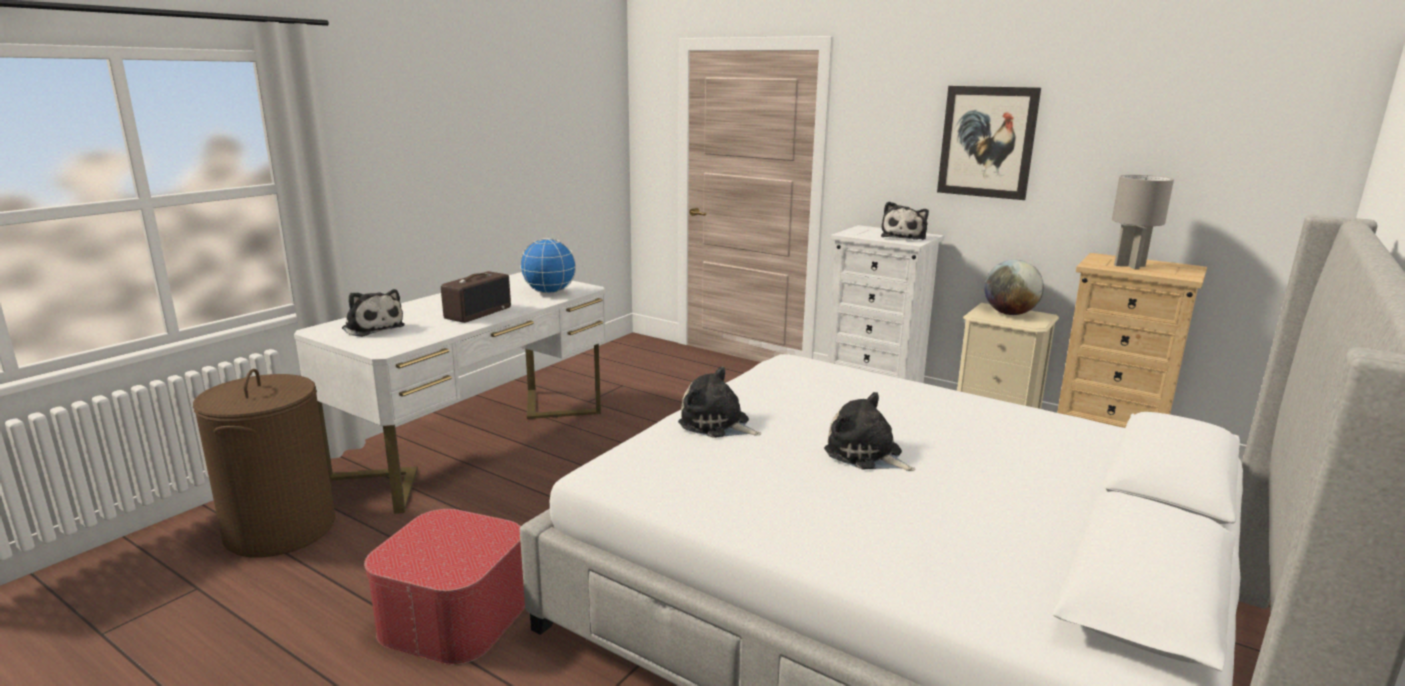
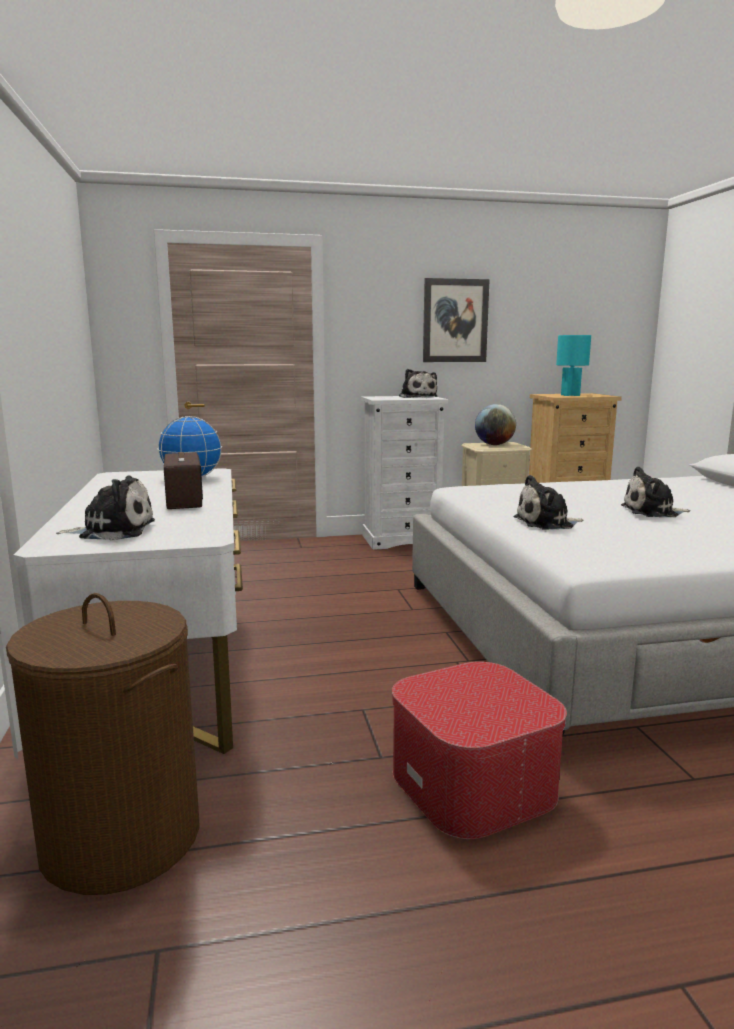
camera: 45 degrees left, 5 degrees down
(1128, 265) = (569, 395): grey table lamp -> turquoise table lamp

